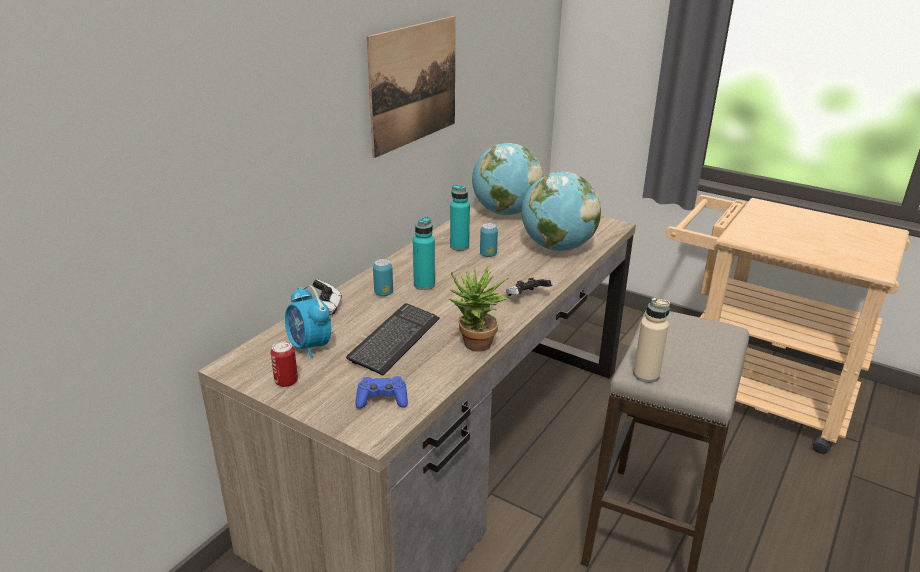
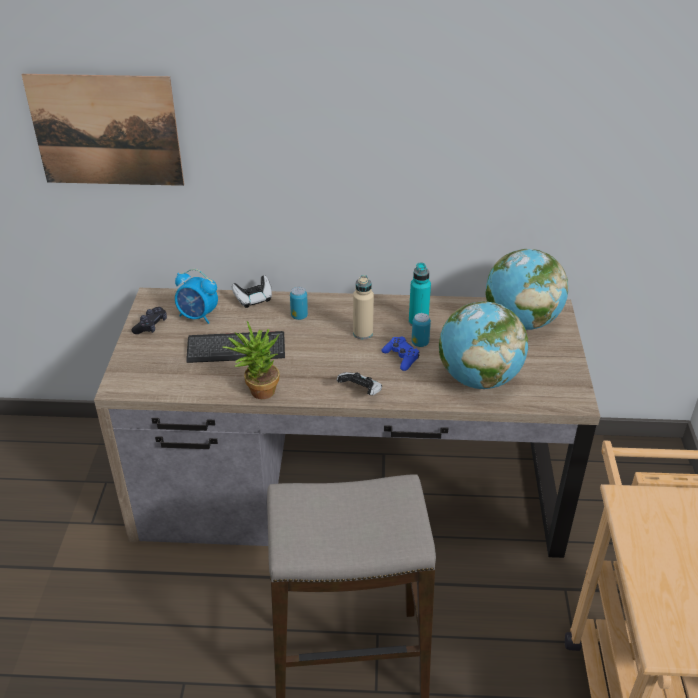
camera: 60 degrees right, 10 degrees up
(286, 381) = (151, 326): can -> black game controller
(310, 347) = (198, 316): alarm clock -> alarm clock turned 90 degrees counterclockwise
(382, 399) = (157, 374): blue game controller -> blue game controller (401, 357)
(414, 84) = (428, 152): picture -> picture (106, 131)
(424, 285) = (331, 330): turquoise bottle -> none
(646, 375) = (286, 501): beige bottle -> beige bottle (363, 333)

